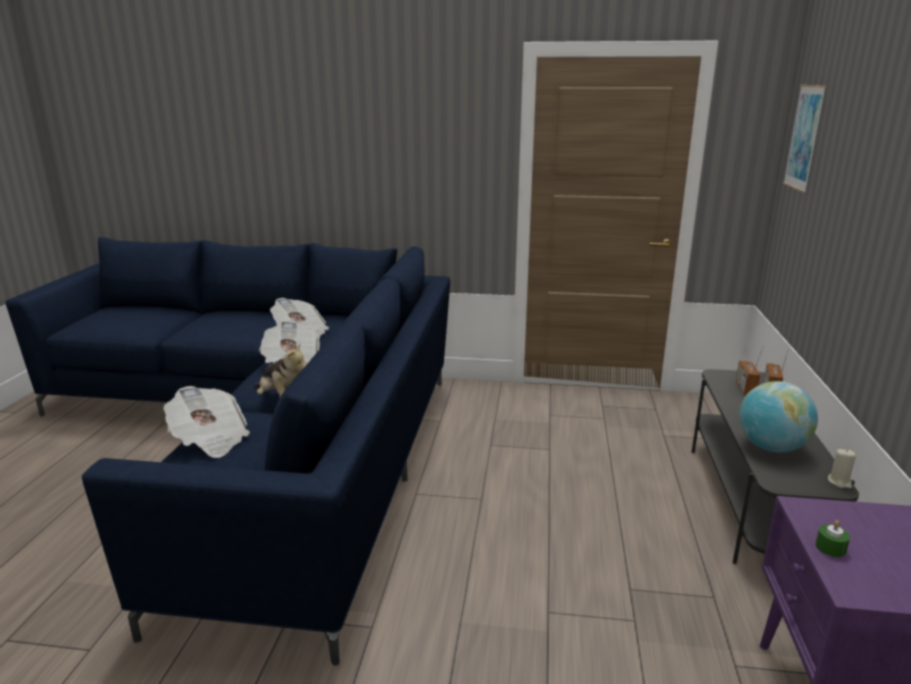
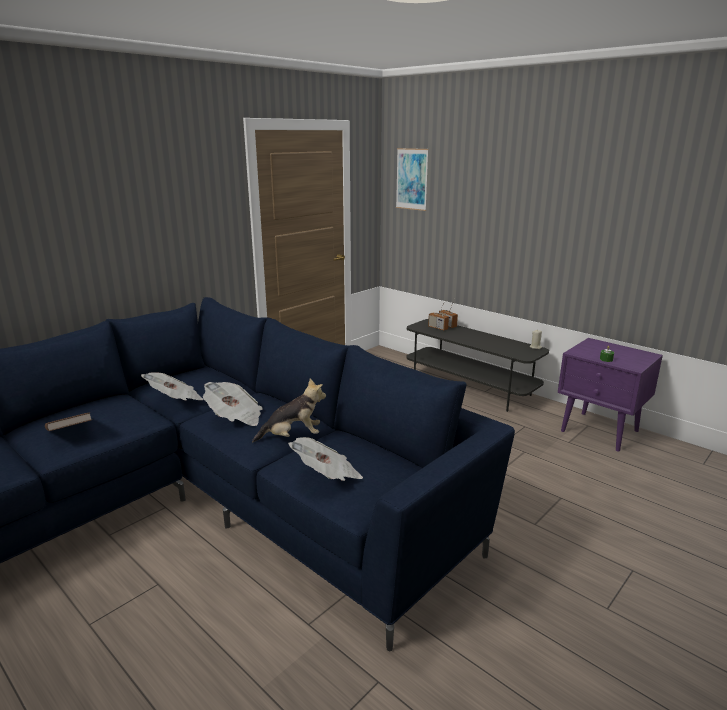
camera: 55 degrees left, 0 degrees up
(209, 326) = (70, 433): none -> brown book
(771, 447) = (496, 346): globe -> none

